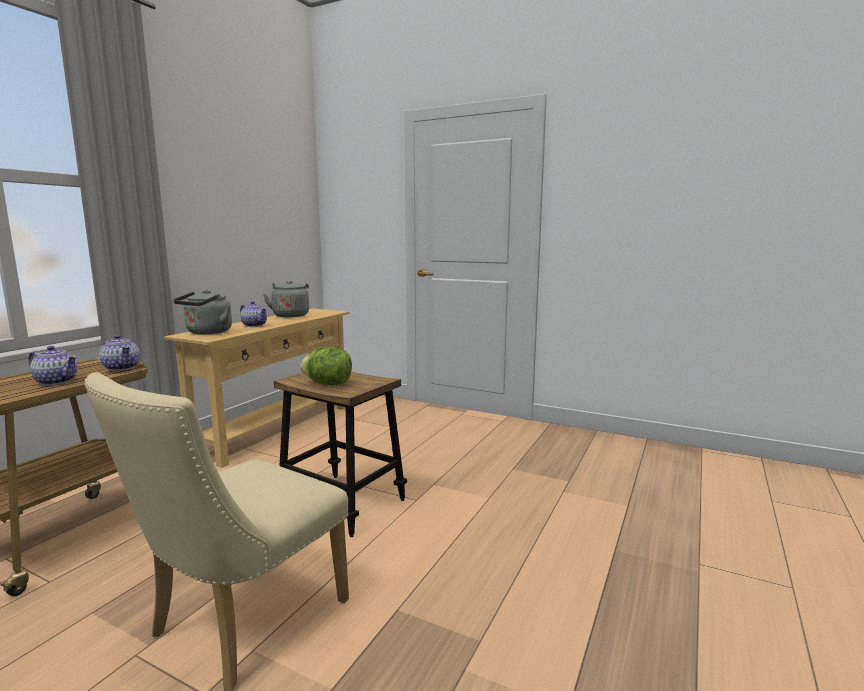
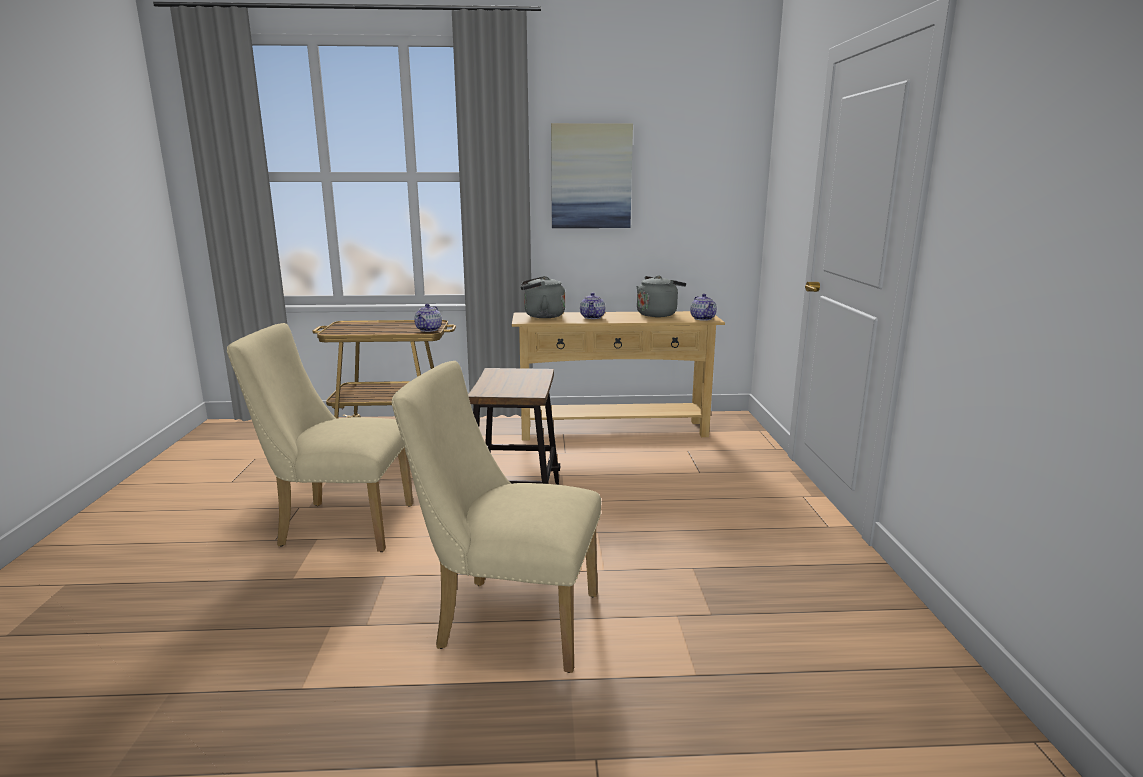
camera: 60 degrees right, 5 degrees up
(56, 381) = (387, 329): teapot -> teapot (703, 318)
(203, 191) = (591, 176): none -> picture
(328, 384) = (499, 382): lettuce -> none
(526, 556) = (507, 620): none -> beige chair

